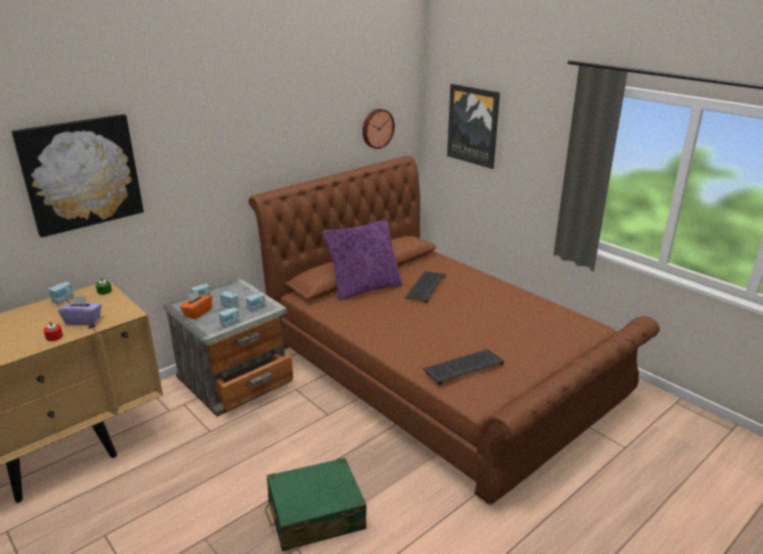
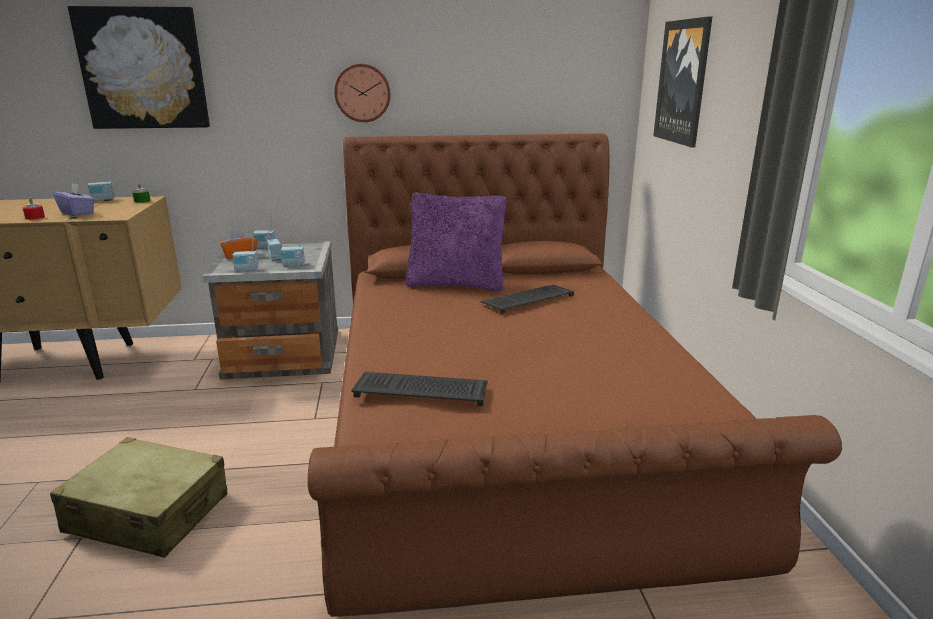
camera: 35 degrees right, 5 degrees down
(315, 515) = (148, 513): green suitcase -> beige suitcase
(377, 128) = (557, 87): wall clock -> wall clock (362, 93)

